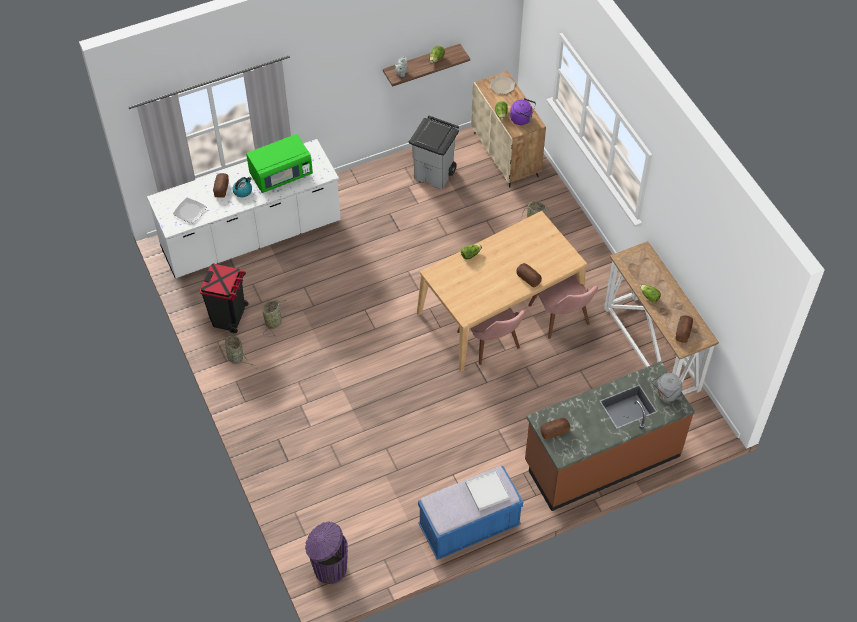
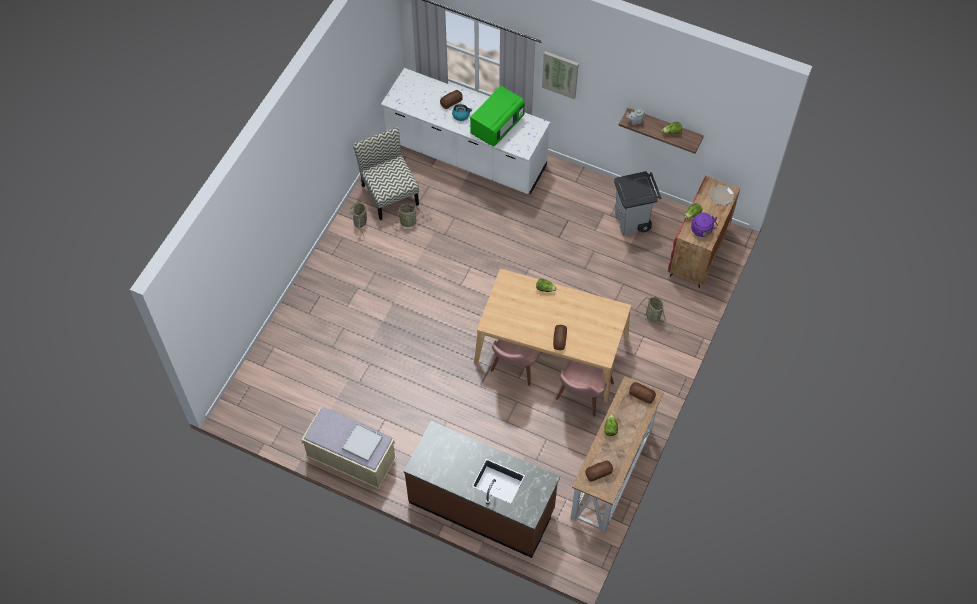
camera: 50 degrees right, 5 degrees up
(190, 211) = (415, 100): plate -> none
(229, 317) = (389, 194): black trash can -> chair
(281, 175) = (497, 125): green microwave -> green microwave turned 75 degrees counterclockwise
(309, 82) = (560, 74): none -> picture
(329, 568) = (248, 398): purple trash can -> none
(469, 526) = (351, 459): blue bench -> beige bench
(506, 154) = (698, 252): beige cabinet -> red cabinet
(554, 431) = (433, 447): bread -> bread (641, 395)
(666, 394) = (532, 499): grey kettle -> none

